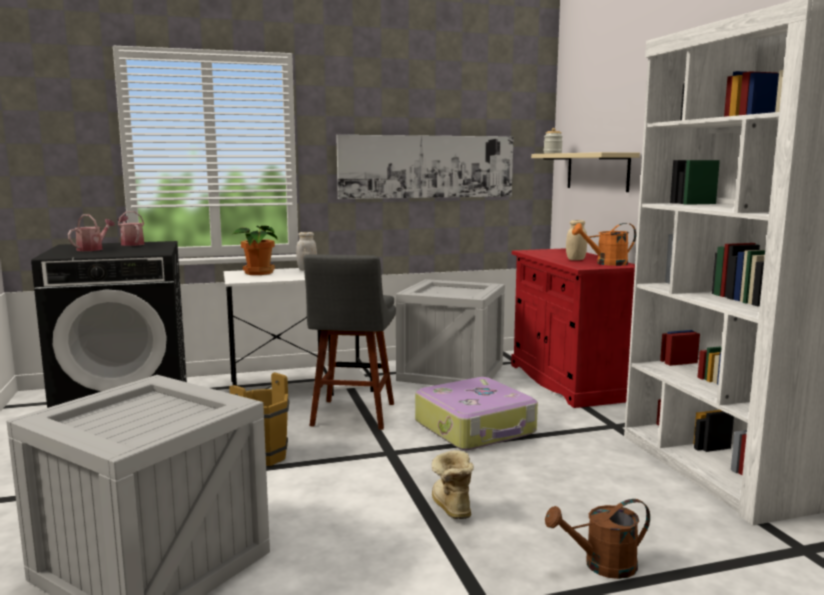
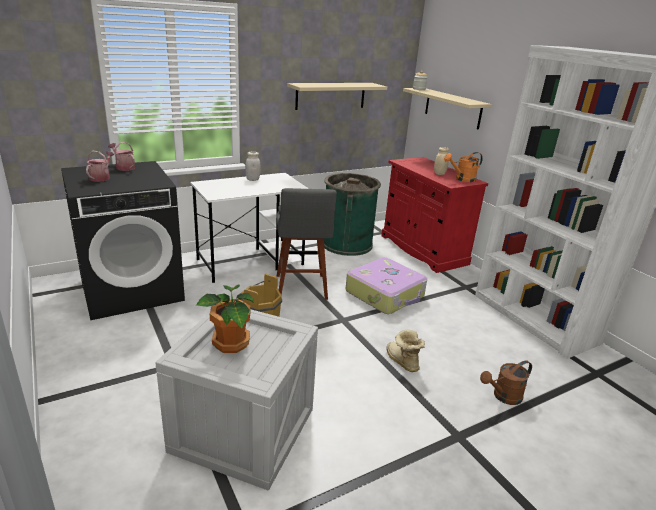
camera: 15 degrees left, 15 degrees up
(258, 273) = (220, 185): potted plant -> potted plant (230, 344)
(427, 166) = (330, 95): picture -> beige shelf
(453, 372) = (347, 244): crate -> green trash can

